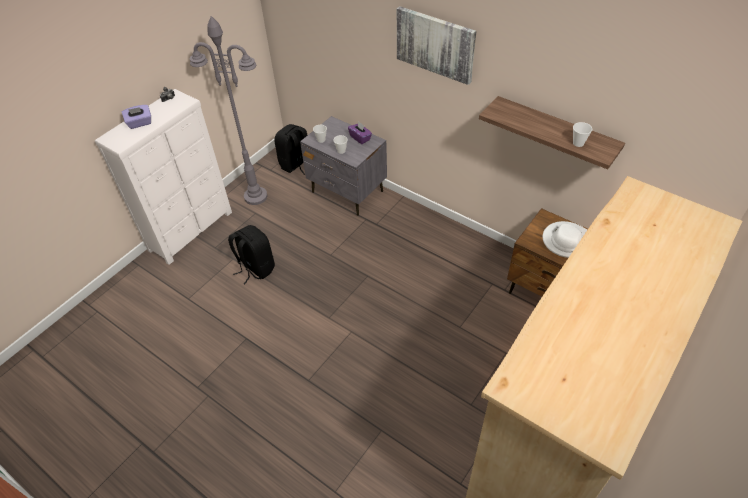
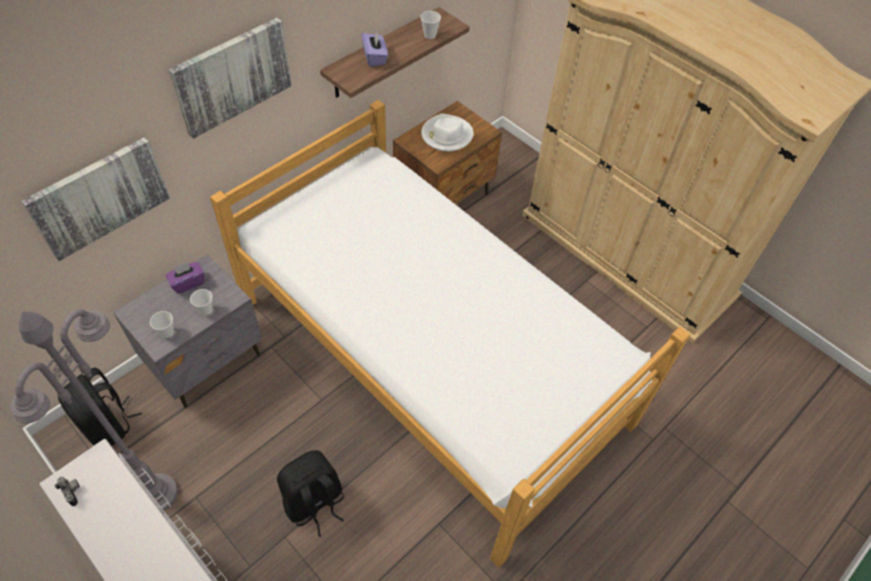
camera: 85 degrees left, 5 degrees up
(140, 123) = (129, 546): purple tissue box -> purple tissue box (375, 58)
(346, 46) = (99, 197): none -> picture
(378, 312) = (431, 360): none -> bed

